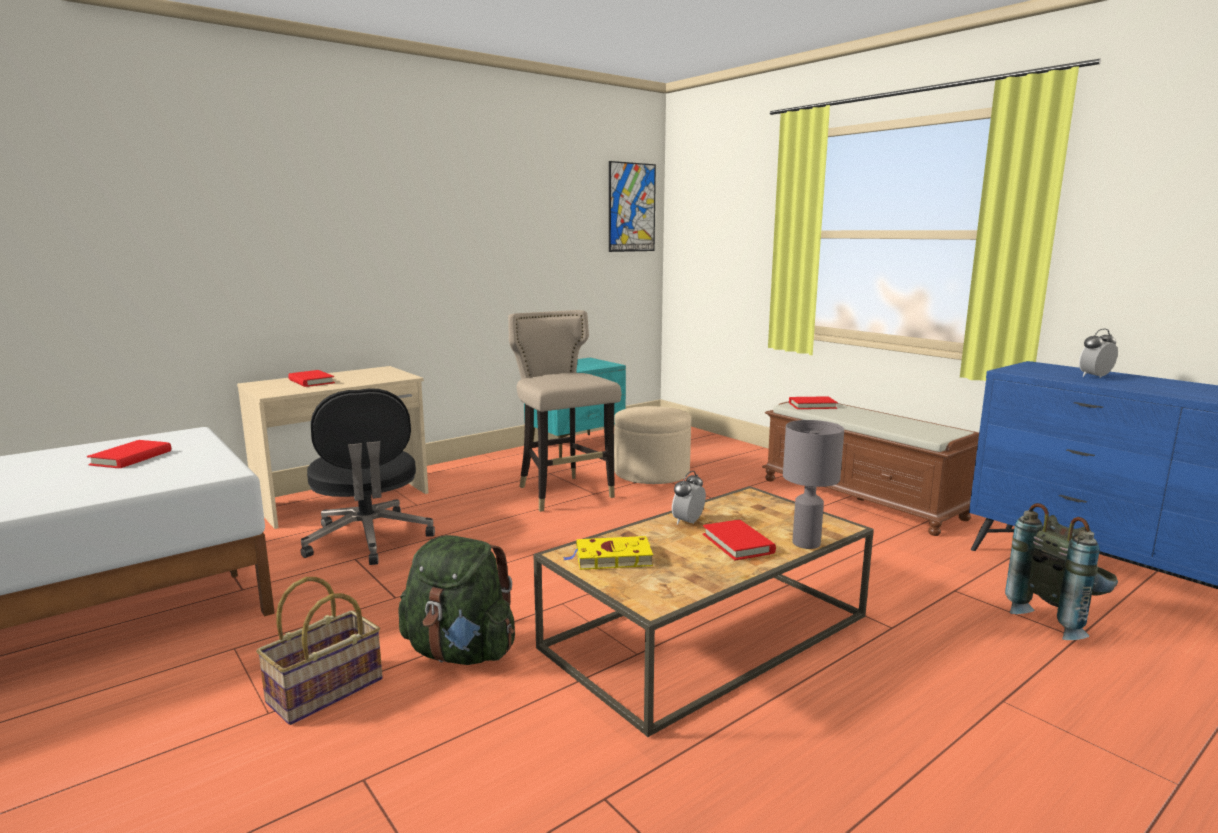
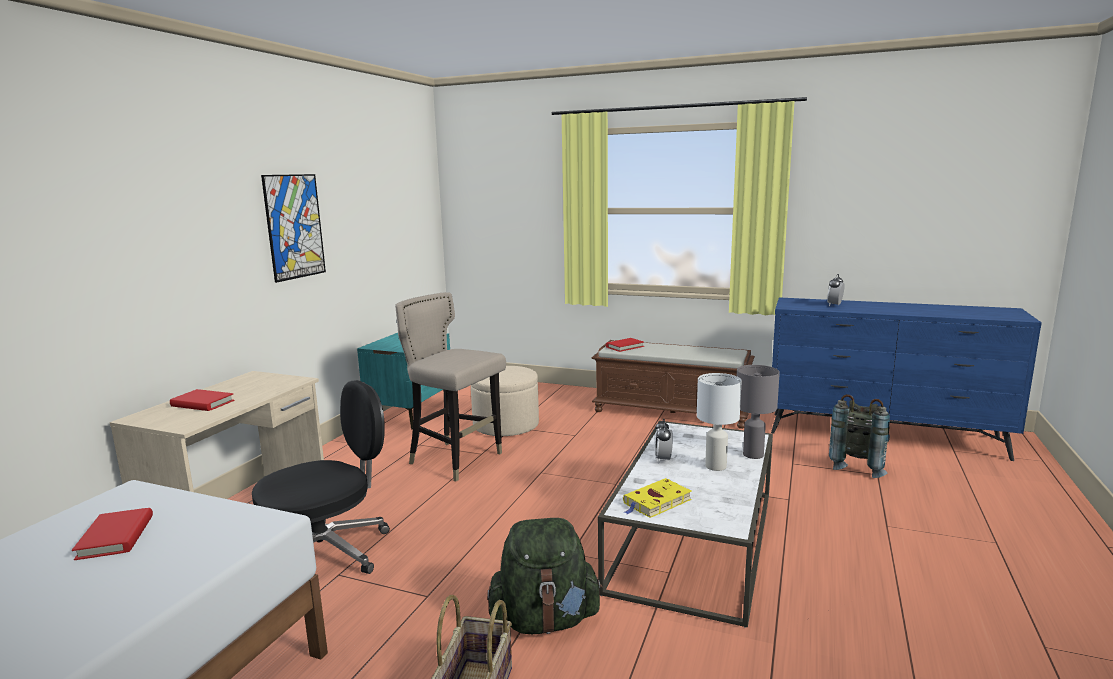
camera: 30 degrees left, 0 degrees up
(368, 540) = (327, 552): black office chair -> black office chair turned 75 degrees counterclockwise
(631, 207) = (419, 189): picture -> picture (294, 226)
(707, 634) = (695, 541): brown coffee table -> white coffee table
(738, 543) = (716, 466): red book -> white table lamp

